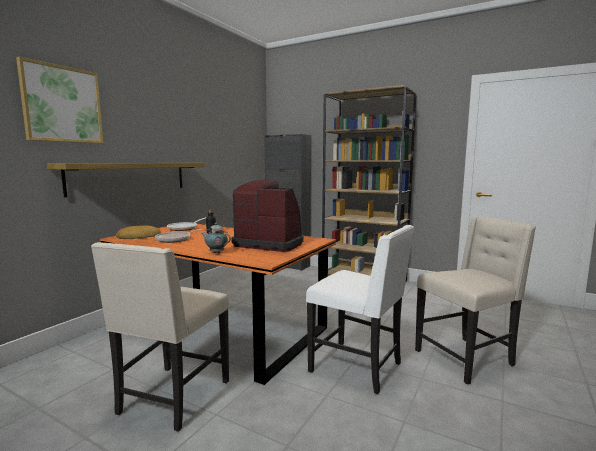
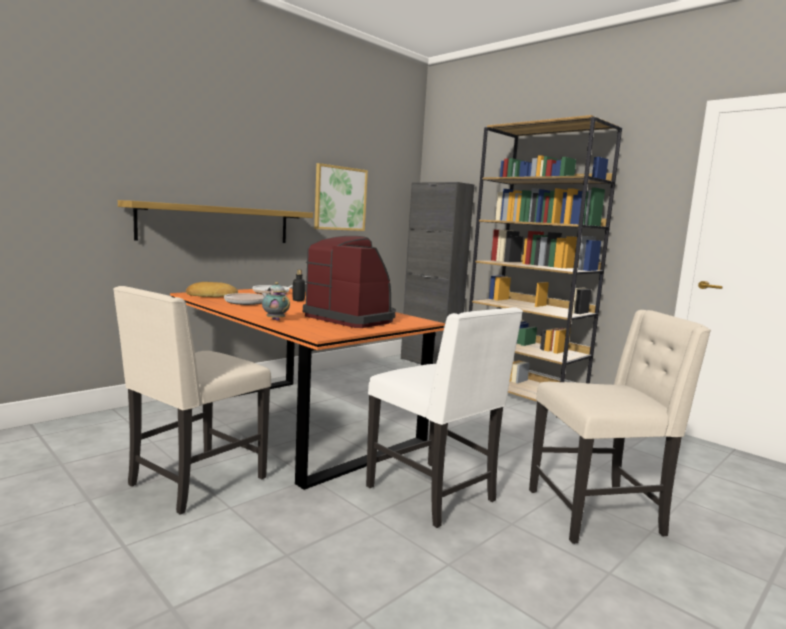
camera: 15 degrees right, 0 degrees up
(62, 104) = (141, 134): picture -> picture (340, 198)

